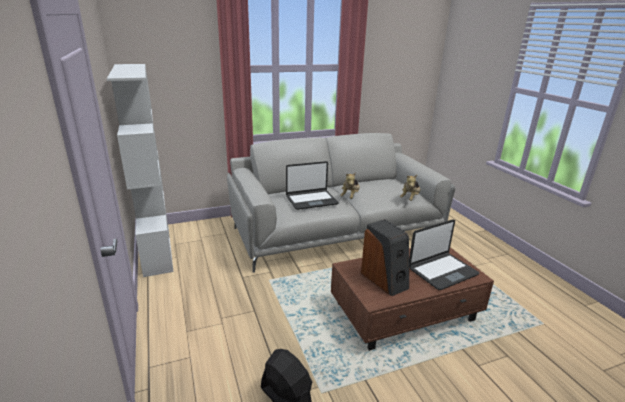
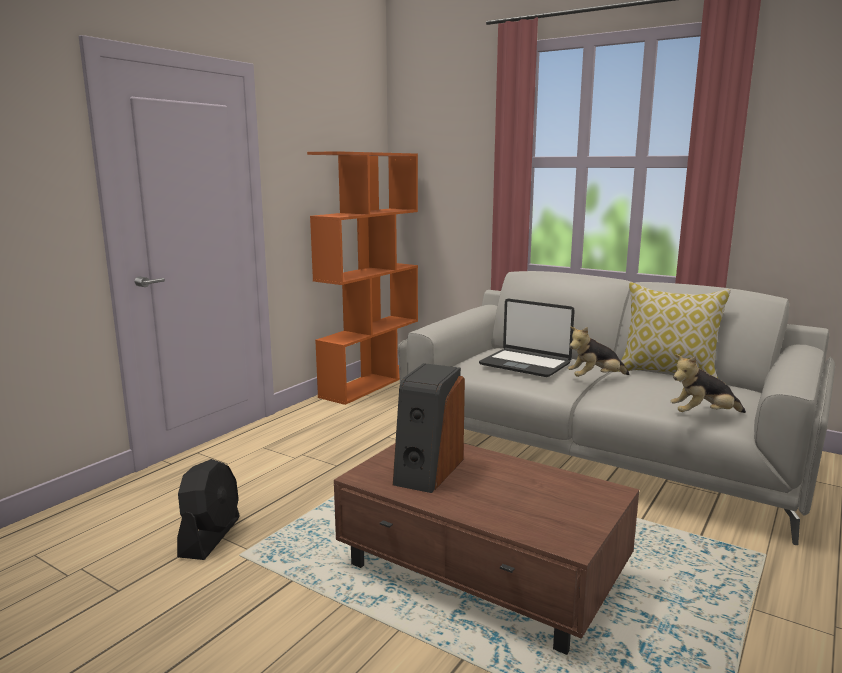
camera: 55 degrees right, 10 degrees down
(156, 248) = (370, 383): white bookcase -> orange bookcase
(361, 181) = (668, 373): none -> pillow
(442, 271) = (530, 508): laptop -> none

